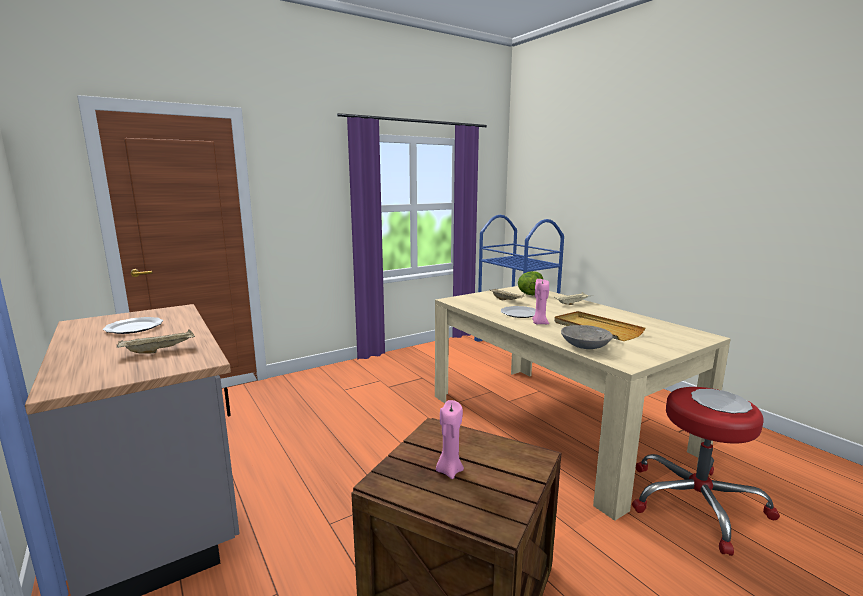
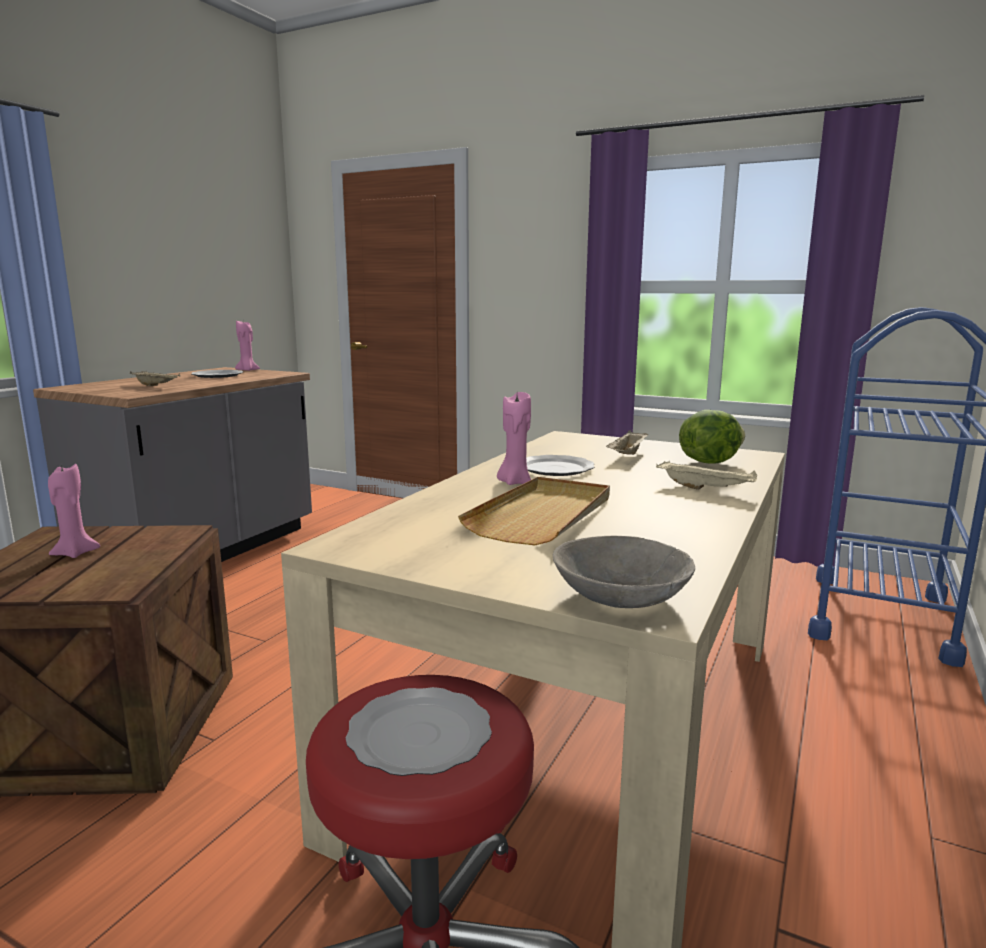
camera: 60 degrees right, 0 degrees up
(122, 317) = (247, 370): none -> pink candle
(585, 346) = (412, 515): grey bowl -> grey bowl (619, 597)

